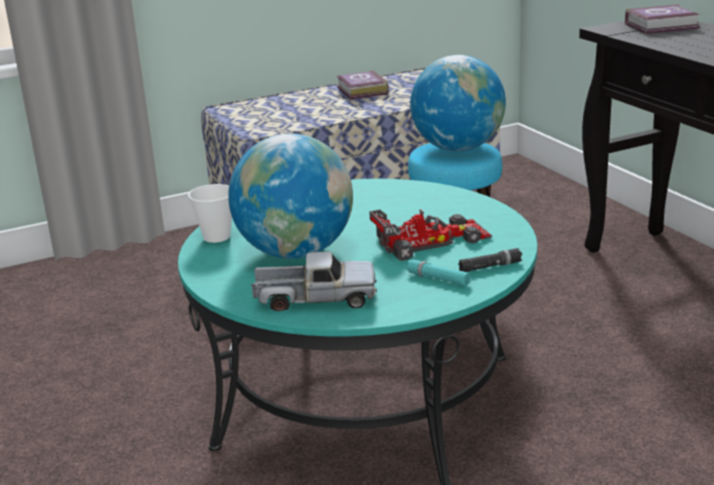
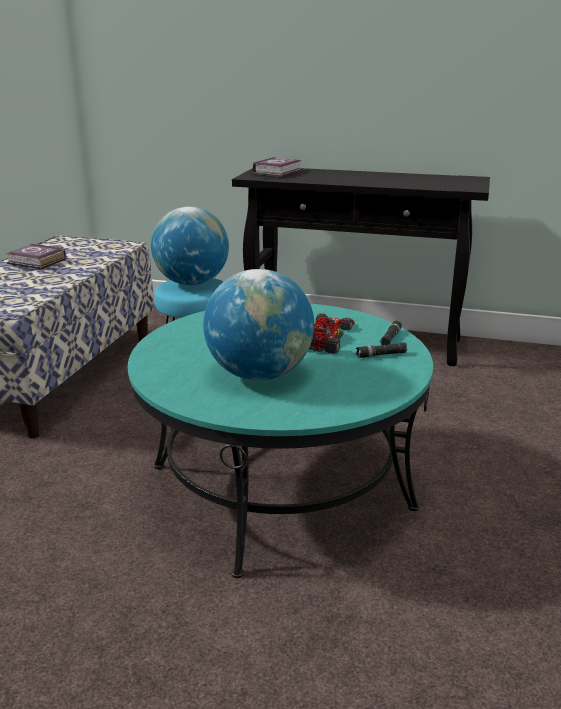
camera: 50 degrees left, 0 degrees up
(216, 237) = (173, 388): cup -> none
(315, 298) = (344, 395): toy truck -> none
(438, 278) = (381, 355): turquoise flashlight -> black flashlight

